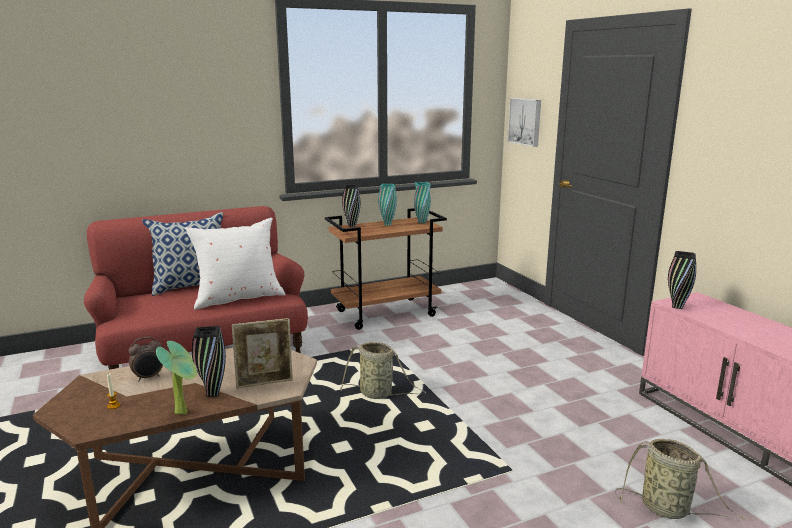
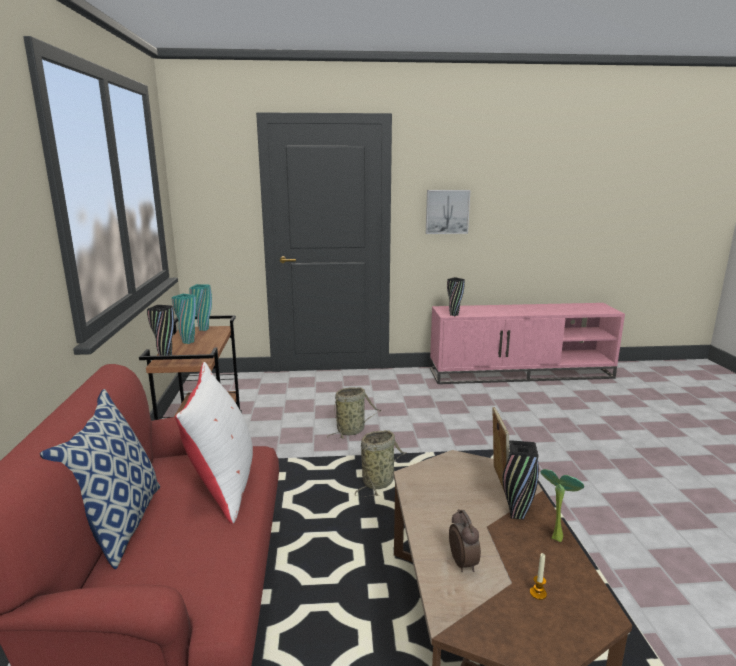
camera: 70 degrees left, 0 degrees up
(526, 121) = (211, 210): picture -> picture (447, 211)
(668, 509) = (562, 414): basket -> basket (352, 430)

